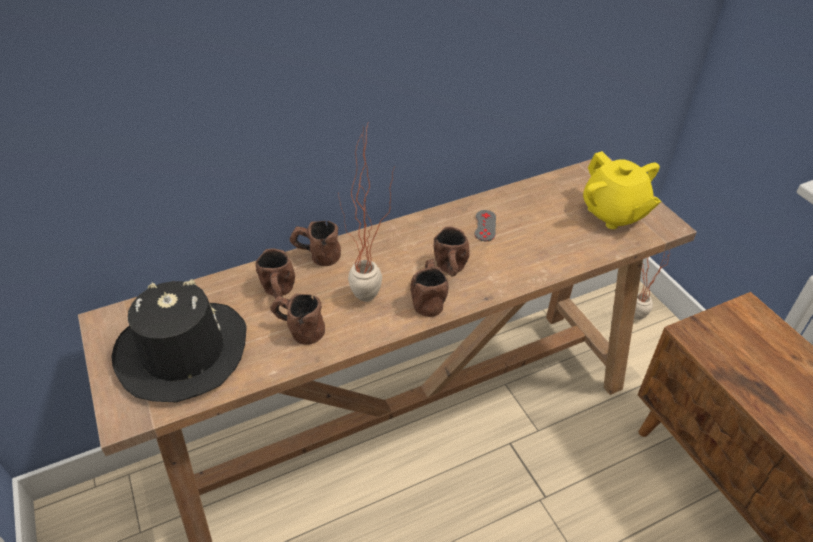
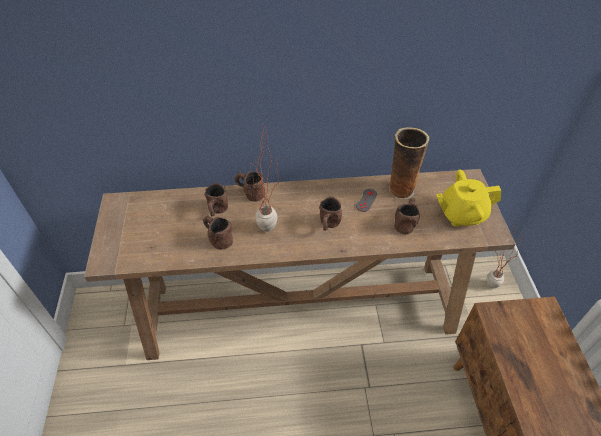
camera: 20 degrees right, 5 degrees up
(182, 352) = (148, 233): black hat -> none
(428, 298) = (304, 240): brown mug -> brown mug (405, 222)
(521, 201) = (400, 189): none -> vase
(614, 213) = (461, 214): yellow teapot -> yellow teapot turned 90 degrees clockwise

